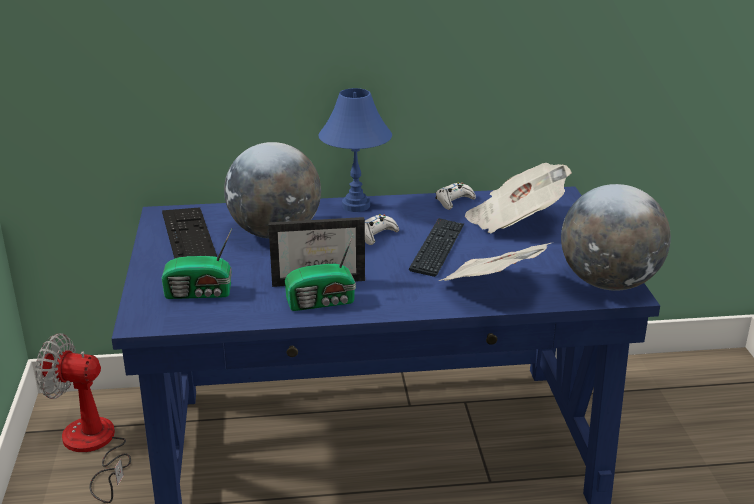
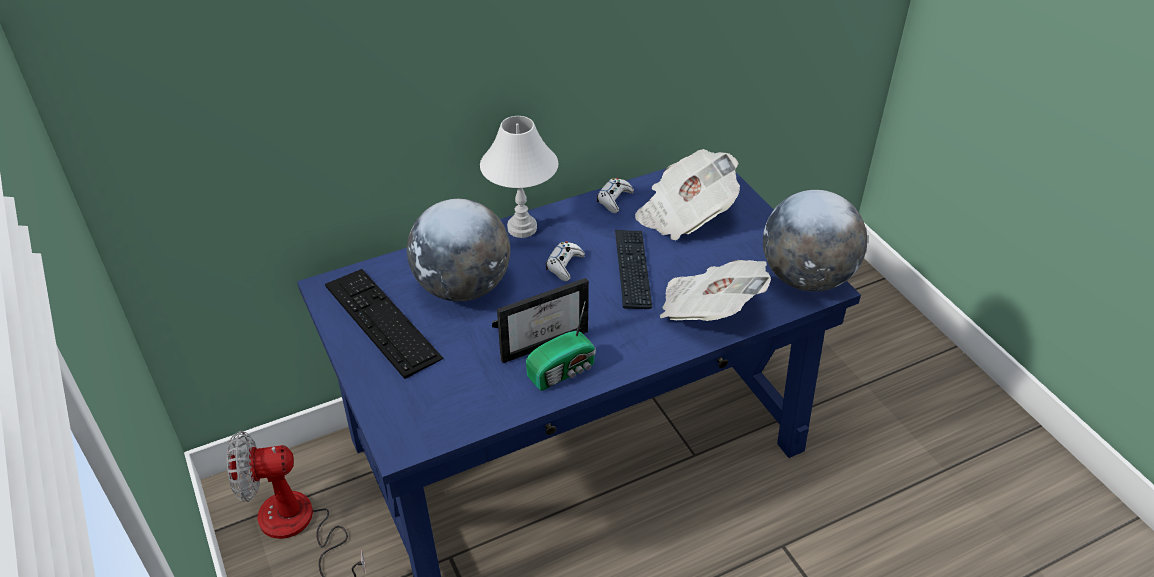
camera: 20 degrees left, 15 degrees up
(200, 293) = (436, 391): radio -> none
(355, 205) = (521, 228): blue table lamp -> white table lamp

